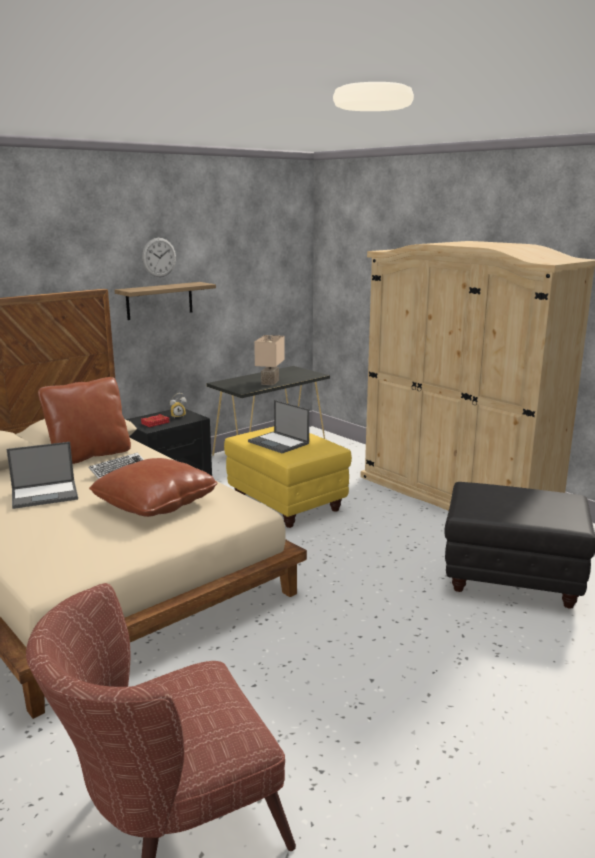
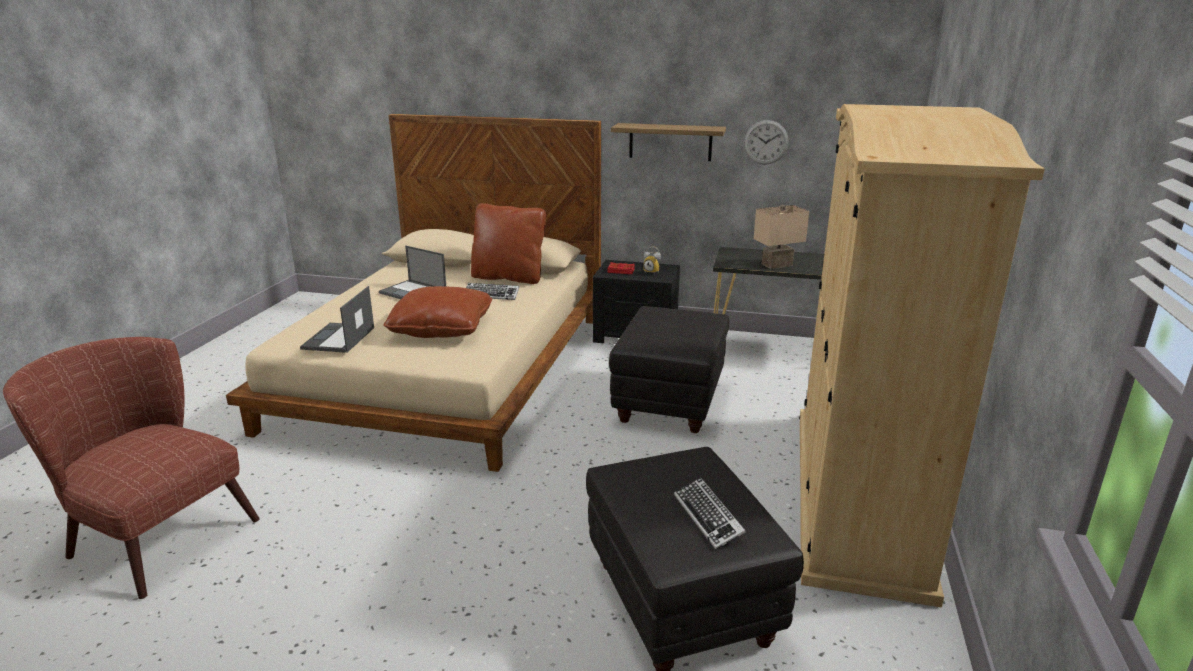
camera: 55 degrees right, 5 degrees up
(159, 257) = (674, 93): wall clock -> wall clock (766, 142)
(279, 443) = (660, 327): laptop -> laptop (338, 339)
(287, 503) = (670, 402): yellow ottoman -> black ottoman
(541, 503) = (708, 517): none -> keyboard

